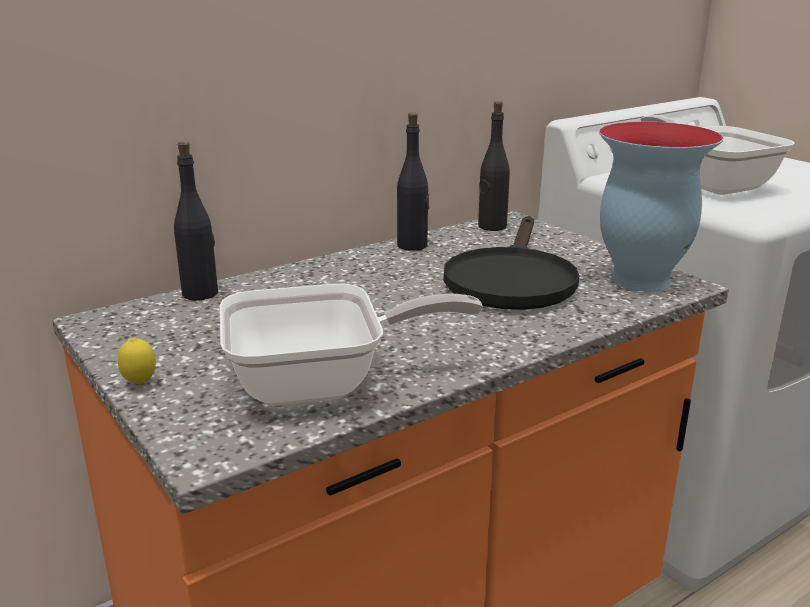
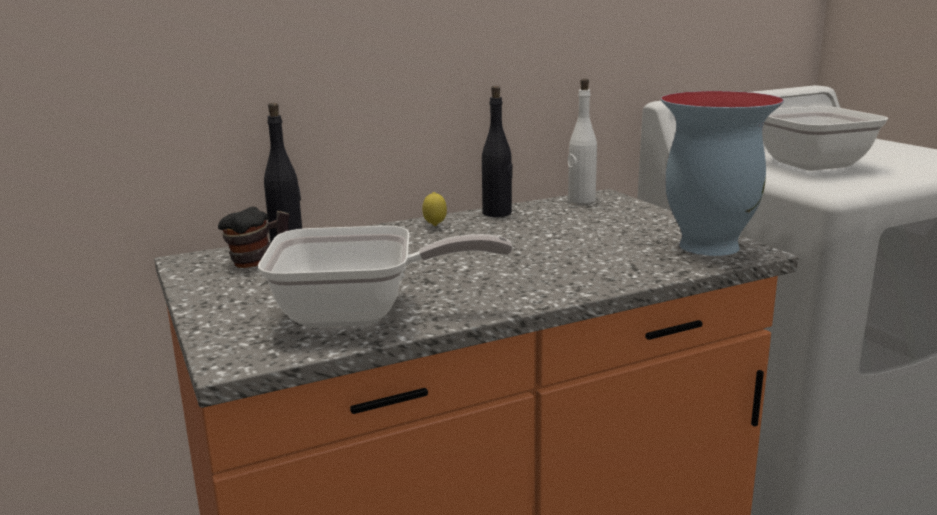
camera: 10 degrees right, 5 degrees down
(140, 384) = (203, 306): lemon -> lemon (435, 226)
(178, 319) = (259, 261): none -> mug
(492, 226) = (581, 200): black bottle -> white bottle
(511, 279) = (578, 241): black frying pan -> none

